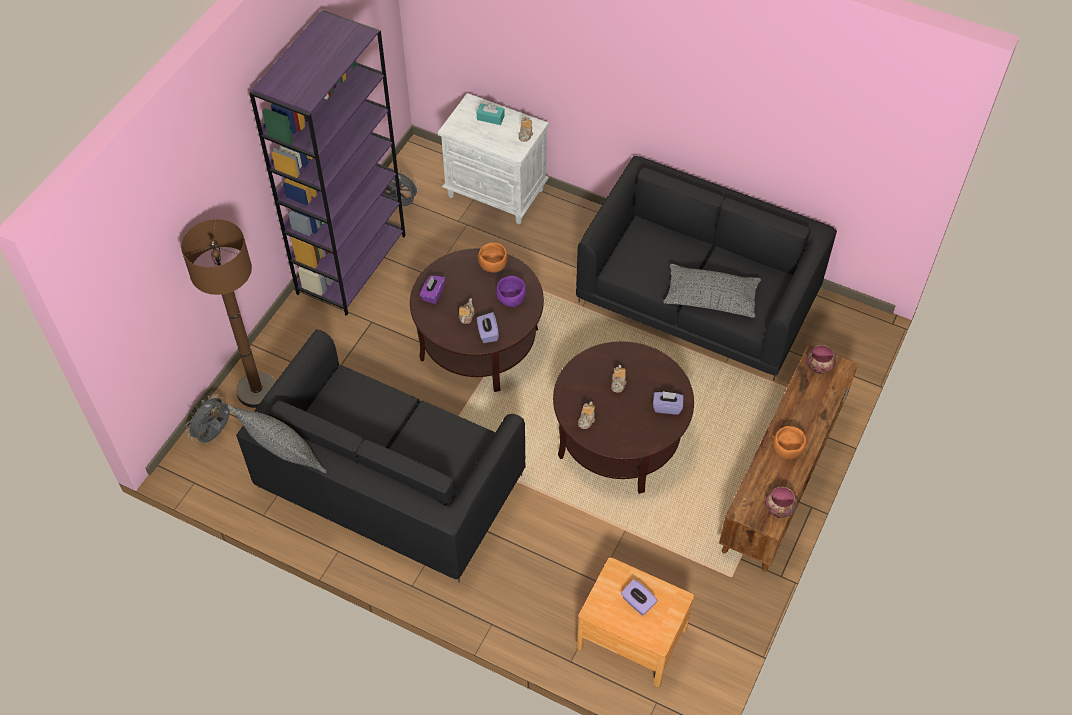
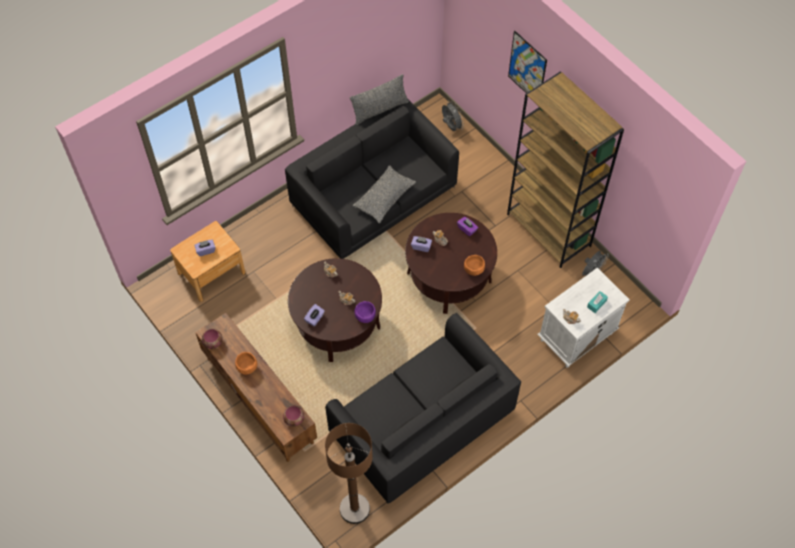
camera: 115 degrees right, 5 degrees up
(214, 183) = (527, 68): none -> picture
(257, 390) = (471, 153): brown floor lamp -> brown floor lamp (354, 509)
(351, 263) = (549, 230): purple bookcase -> brown bookcase
(511, 299) = (441, 269): purple bowl -> purple bowl (365, 317)
(710, 298) = (391, 394): grey pillow -> grey pillow (384, 198)

